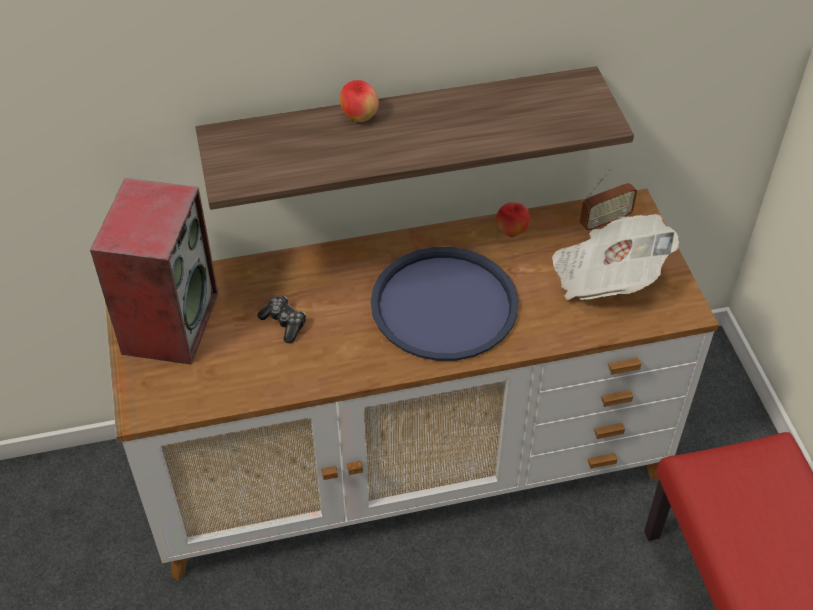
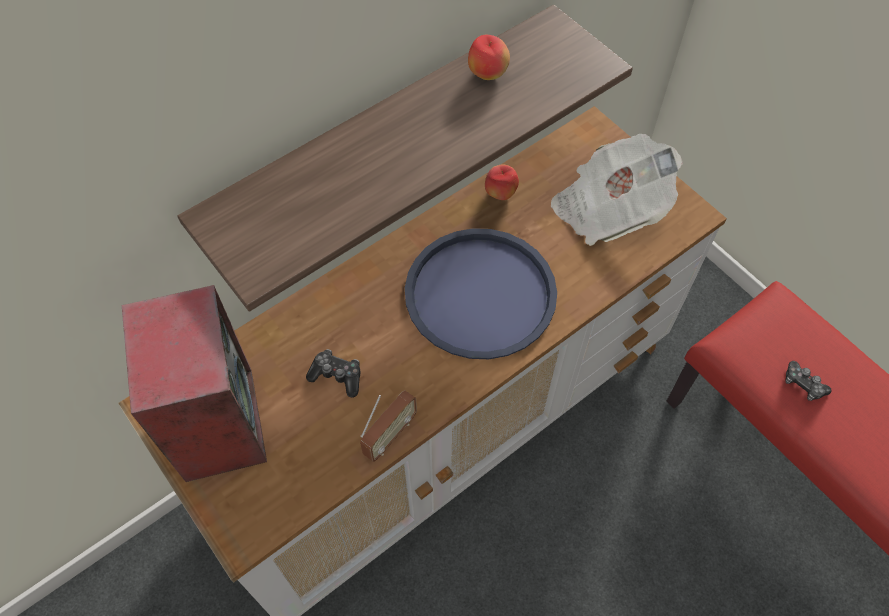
camera: 25 degrees left, 10 degrees up
(359, 117) = (353, 141): apple -> apple (487, 74)
(605, 221) = (576, 152): radio -> radio (390, 435)
(754, 530) = (803, 385): none -> game controller

